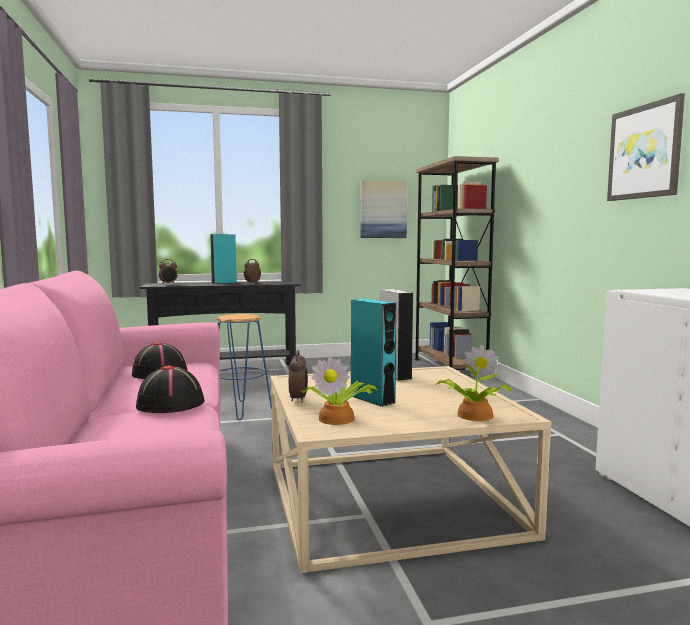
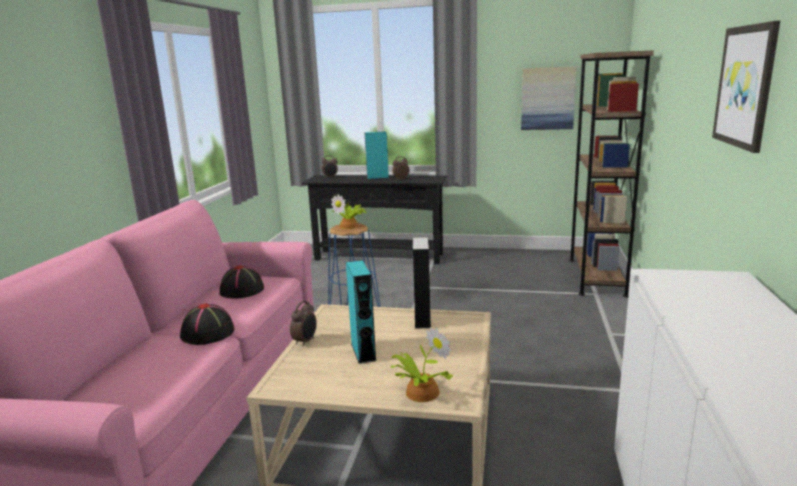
camera: 25 degrees right, 10 degrees up
(338, 418) = (308, 372): potted plant -> potted plant (350, 226)

